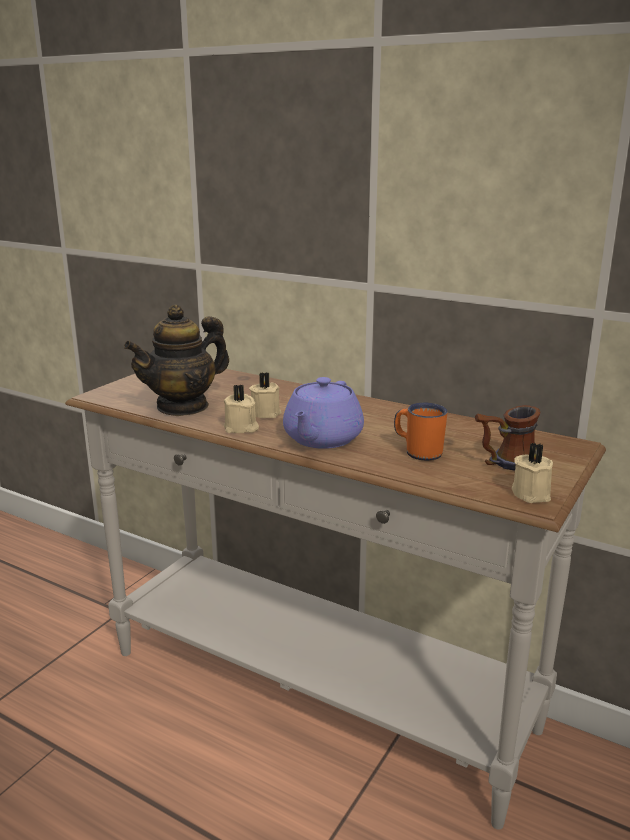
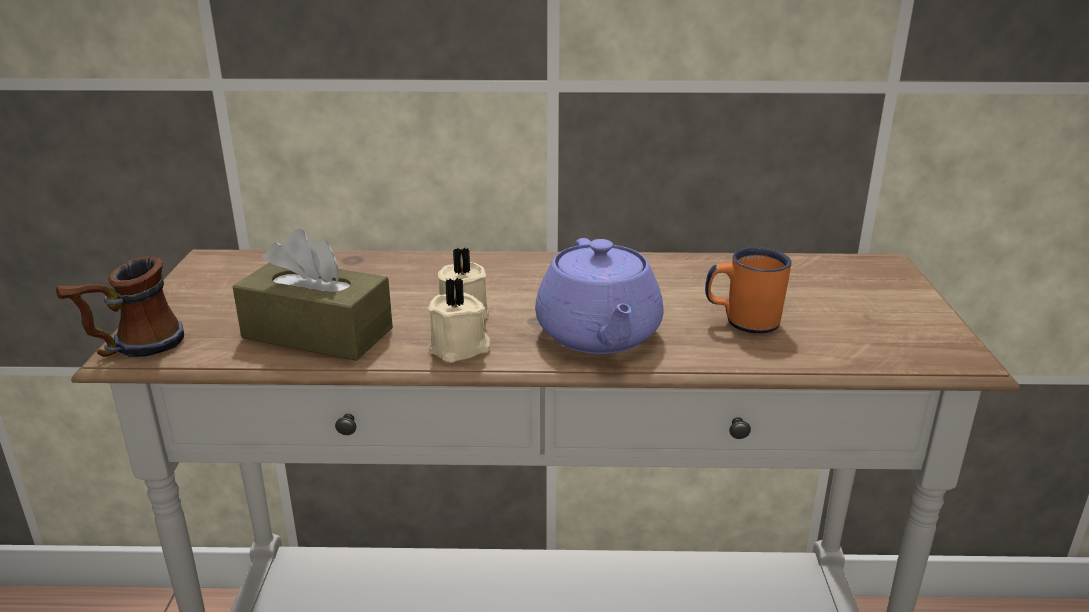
camera: 30 degrees left, 5 degrees up
(183, 406) = (317, 333): teapot -> brown tissue box
(504, 463) = (856, 310): mug -> mug (132, 348)
(532, 493) = (942, 345): beige candle -> none

